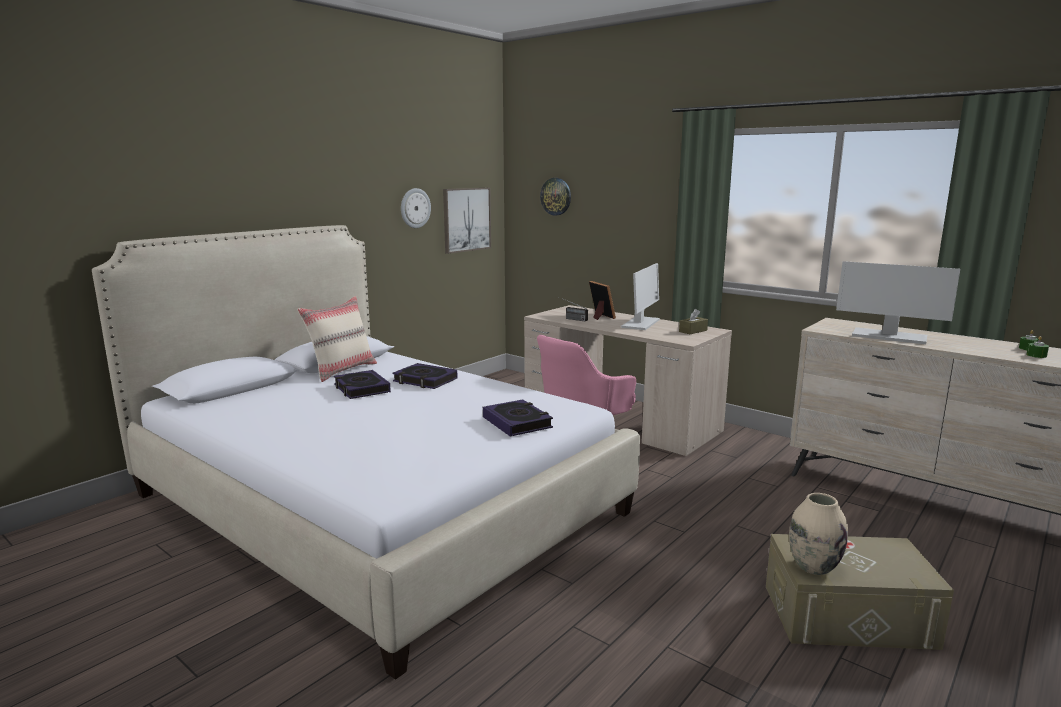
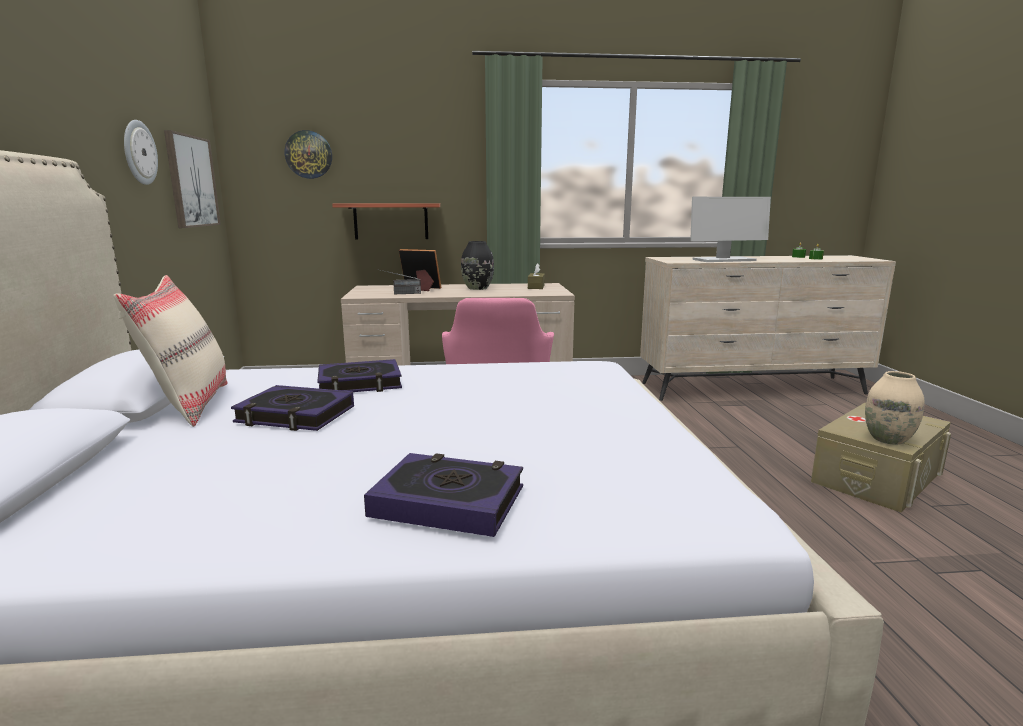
camera: 45 degrees left, 0 degrees up
(517, 422) = (591, 391): book -> book (448, 502)
(607, 254) = (391, 221): none -> shelf
(641, 323) = (477, 288): monitor -> black vase

